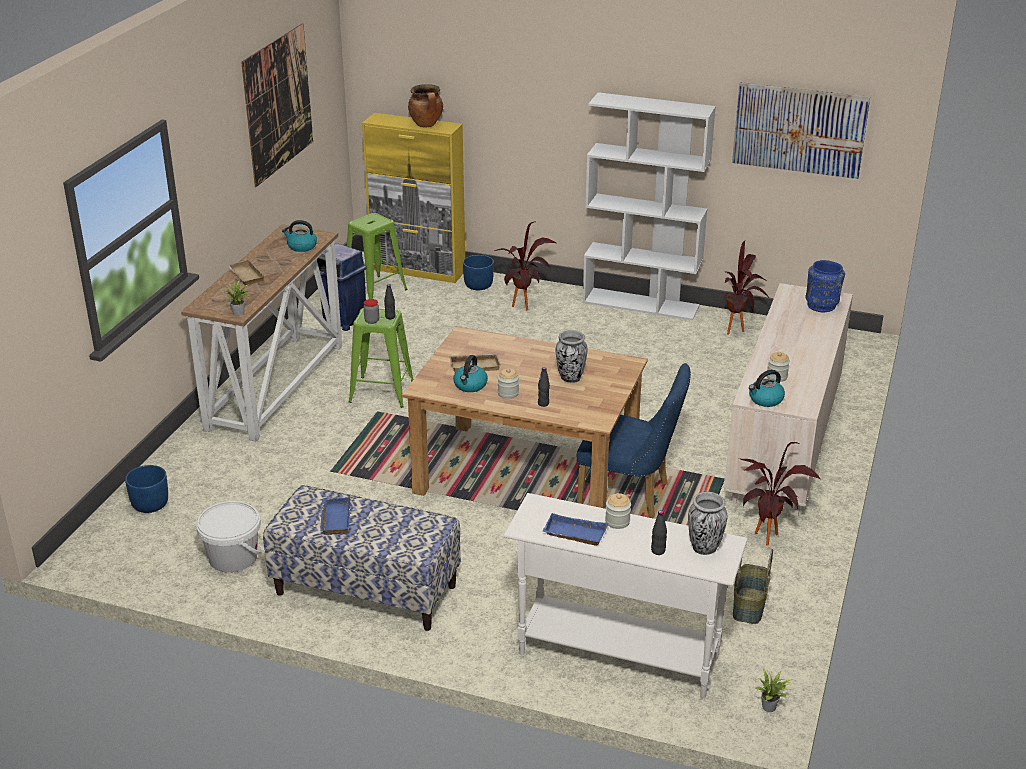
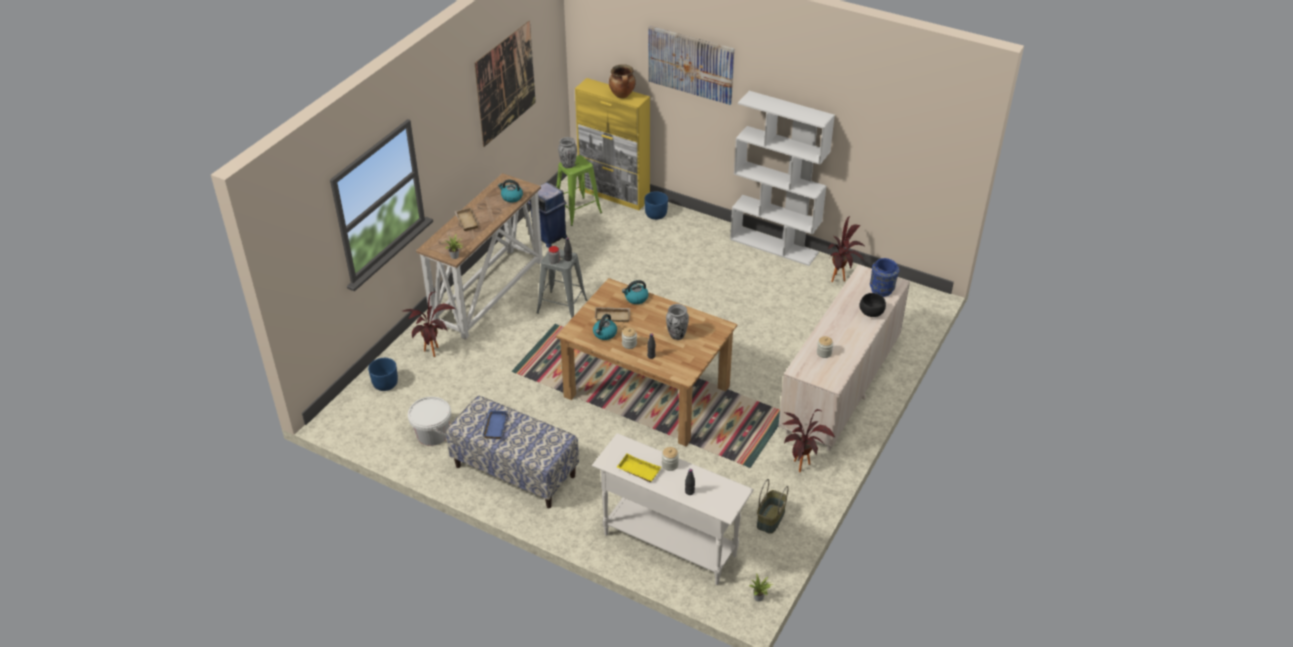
camera: 10 degrees right, 10 degrees up
(381, 392) = (561, 306): green stool -> grey stool
(525, 308) = (686, 240): potted plant -> potted plant (434, 354)
(573, 534) = (637, 471): blue tray -> yellow tray
(630, 496) = (715, 418): blue chair -> none
(704, 548) = (721, 493): vase -> vase (568, 165)
(765, 400) = (808, 372): kettle -> kettle (636, 298)
(799, 130) = (896, 141): picture -> picture (690, 64)
(819, 329) = (871, 313): none -> black bowl

